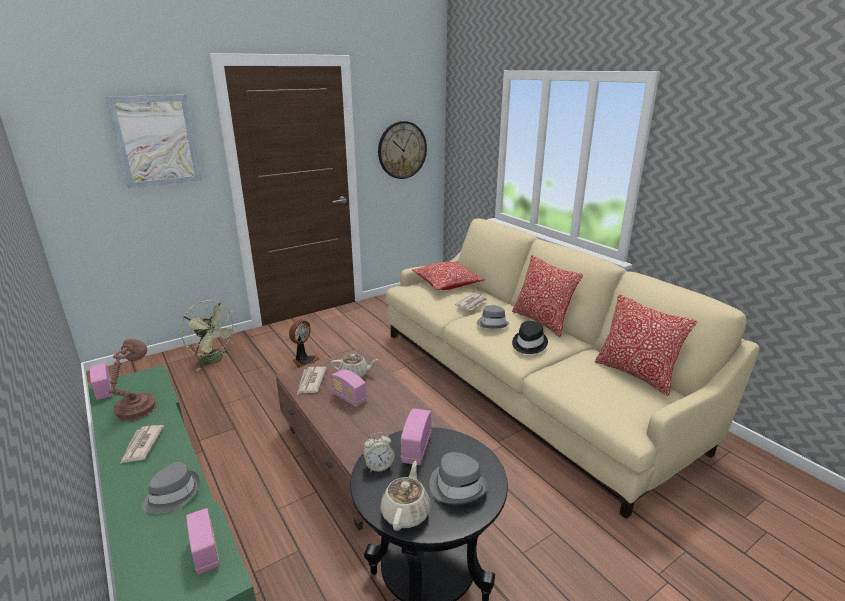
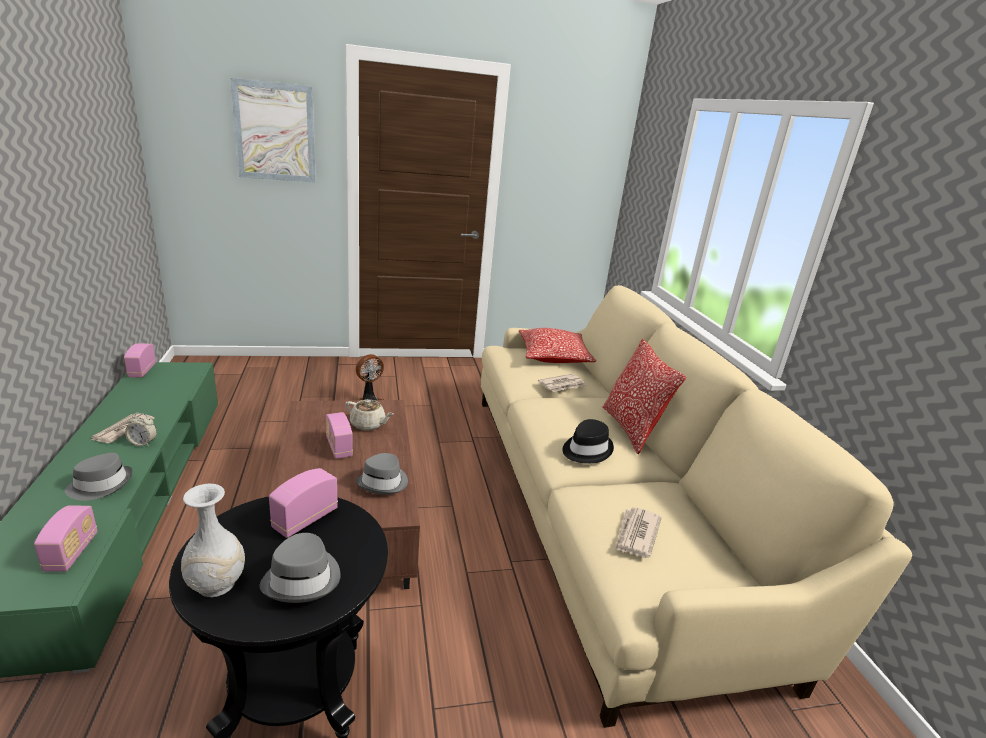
camera: 20 degrees right, 0 degrees up
(137, 407) = (153, 394): brown table lamp -> none
(214, 360) = (288, 377): green fan -> none
(311, 382) = (317, 418): newspaper -> newspaper (636, 534)
(379, 466) = (246, 522): alarm clock -> alarm clock (143, 443)
(402, 150) = (562, 189): wall clock -> none
(406, 512) = (216, 584): beige teapot -> white vase
(492, 323) = (563, 413): grey hat -> grey hat (383, 482)
(635, 374) = (704, 533): pillow -> none

